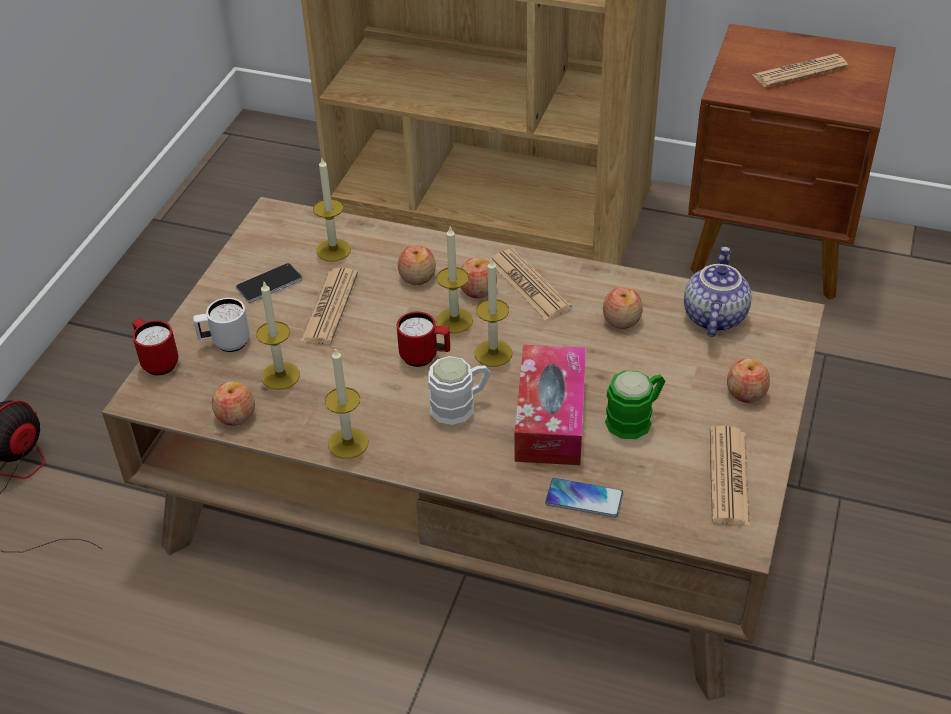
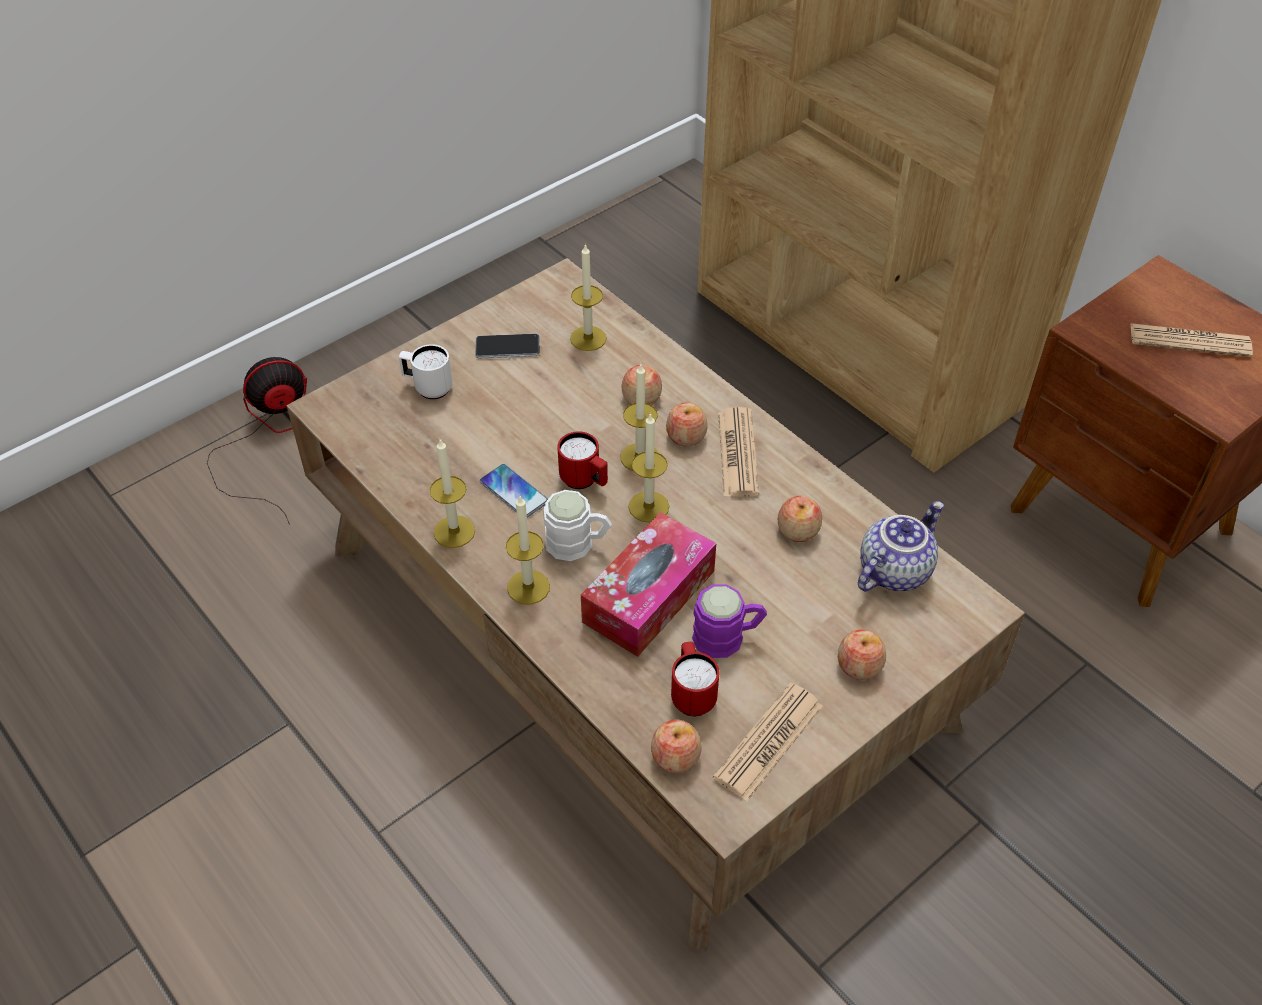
camera: 30 degrees right, 5 degrees up
(157, 362) = (361, 379): red mug -> red mug (692, 694)
(236, 415) = (384, 460): apple -> apple (675, 757)
(280, 376) = (449, 440): candle -> candle (528, 587)
(329, 307) = (541, 393): newspaper -> none
(584, 498) = (614, 691): phone -> phone (514, 492)
(635, 418) = (727, 637): green mug -> purple mug

